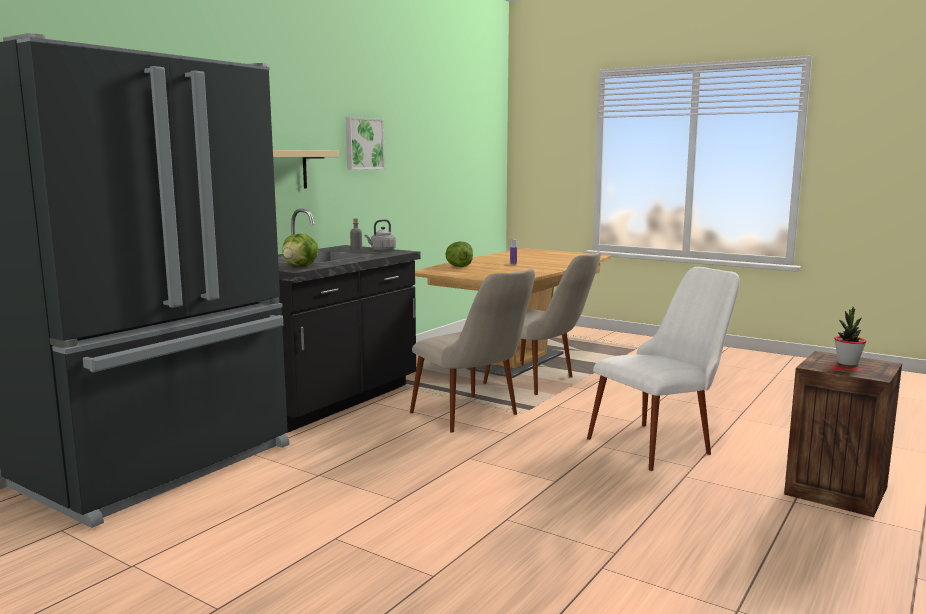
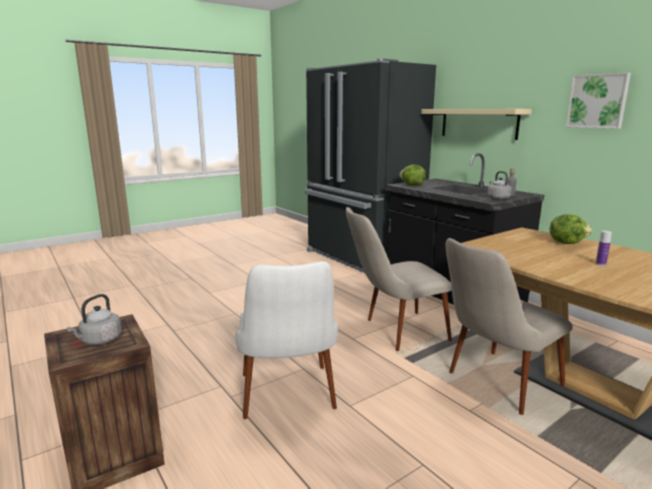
camera: 110 degrees right, 5 degrees up
(847, 363) = (99, 341): potted plant -> grey kettle

